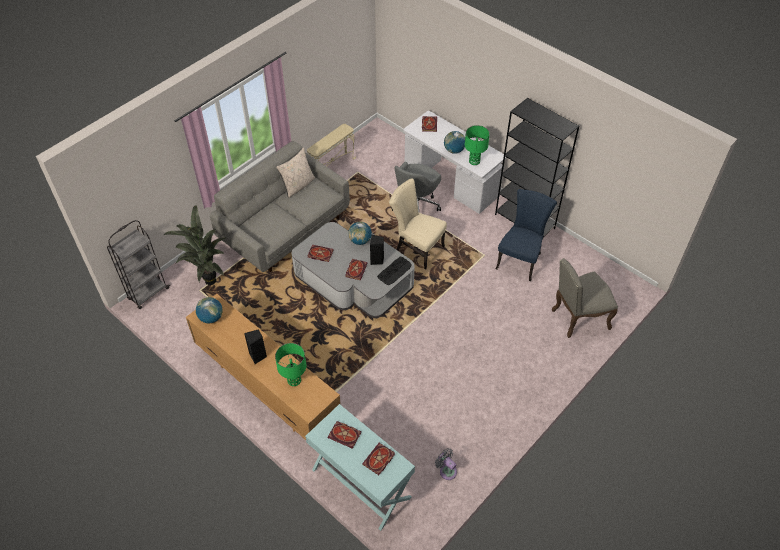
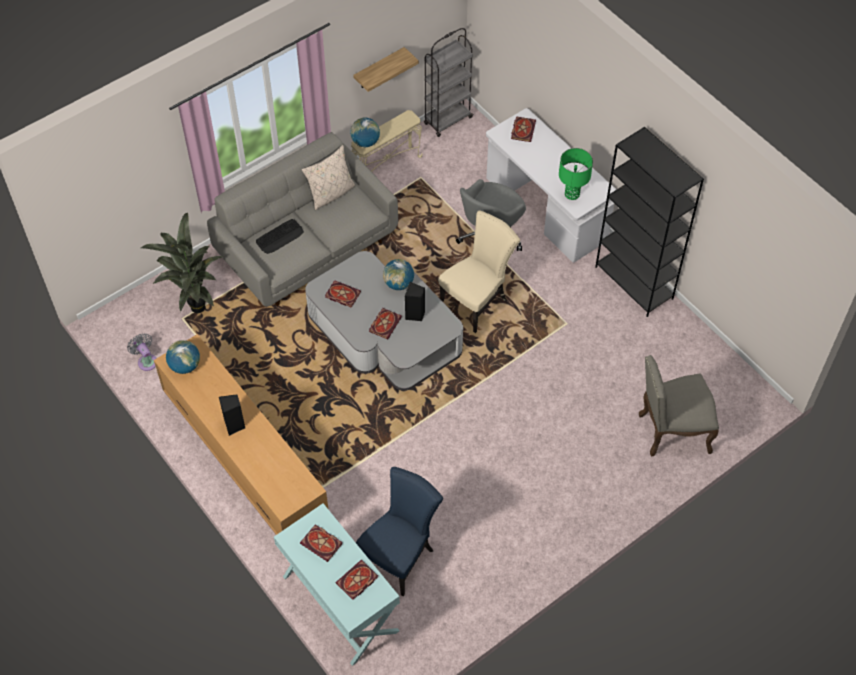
camera: 10 degrees right, 5 degrees up
(148, 294) = (116, 314): grey cart -> grey cart (447, 121)
(294, 380) = (273, 464): green table lamp -> none
(320, 93) = (379, 69): none -> shelf
(394, 271) = (435, 333): keyboard -> keyboard (280, 237)
(416, 248) = (477, 301): beige chair -> beige chair turned 90 degrees clockwise
(446, 470) = (450, 605): grey fan -> grey fan (146, 360)
(454, 150) = (548, 174): globe -> globe (365, 142)
(520, 259) = (614, 336): blue chair -> blue chair (400, 555)

